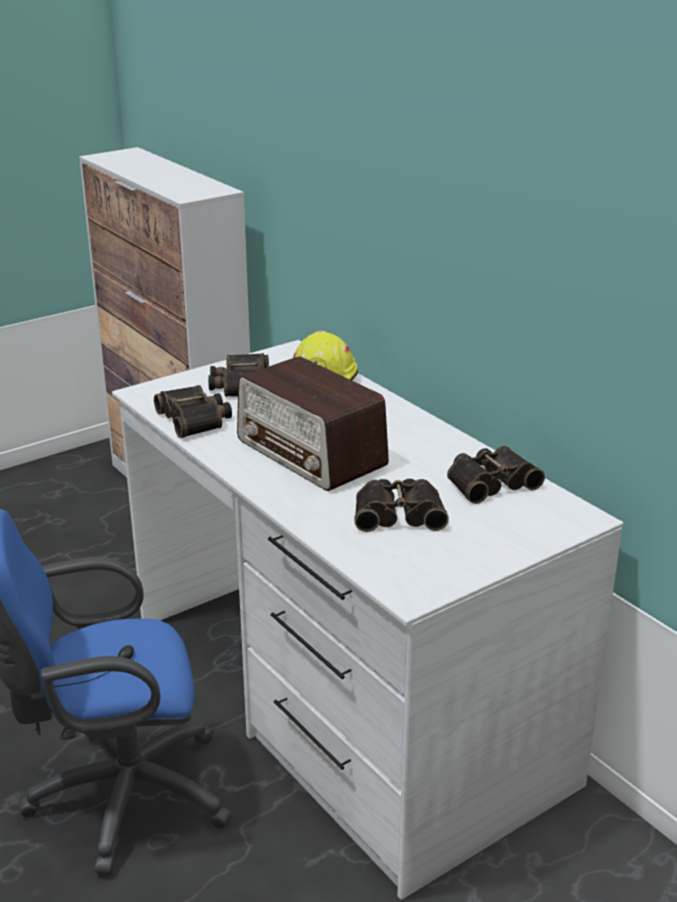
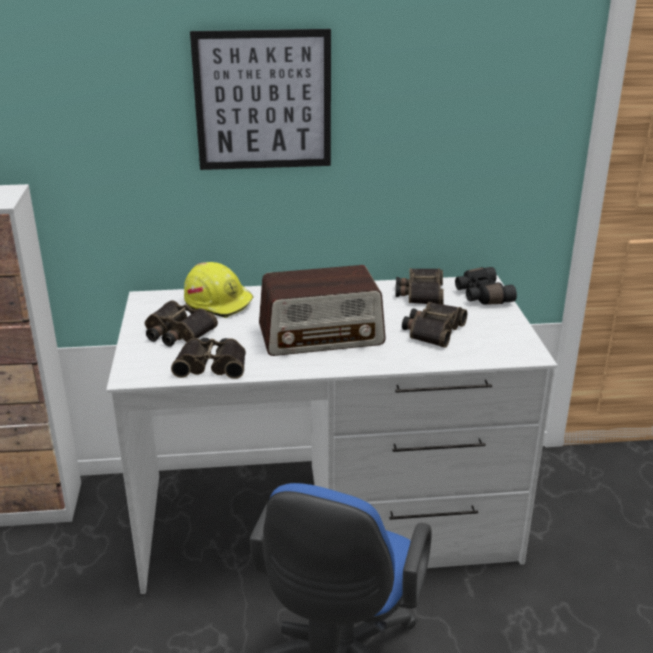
camera: 60 degrees left, 0 degrees up
(413, 163) = (263, 100): none -> picture
(538, 524) = (481, 295): none -> black binoculars

